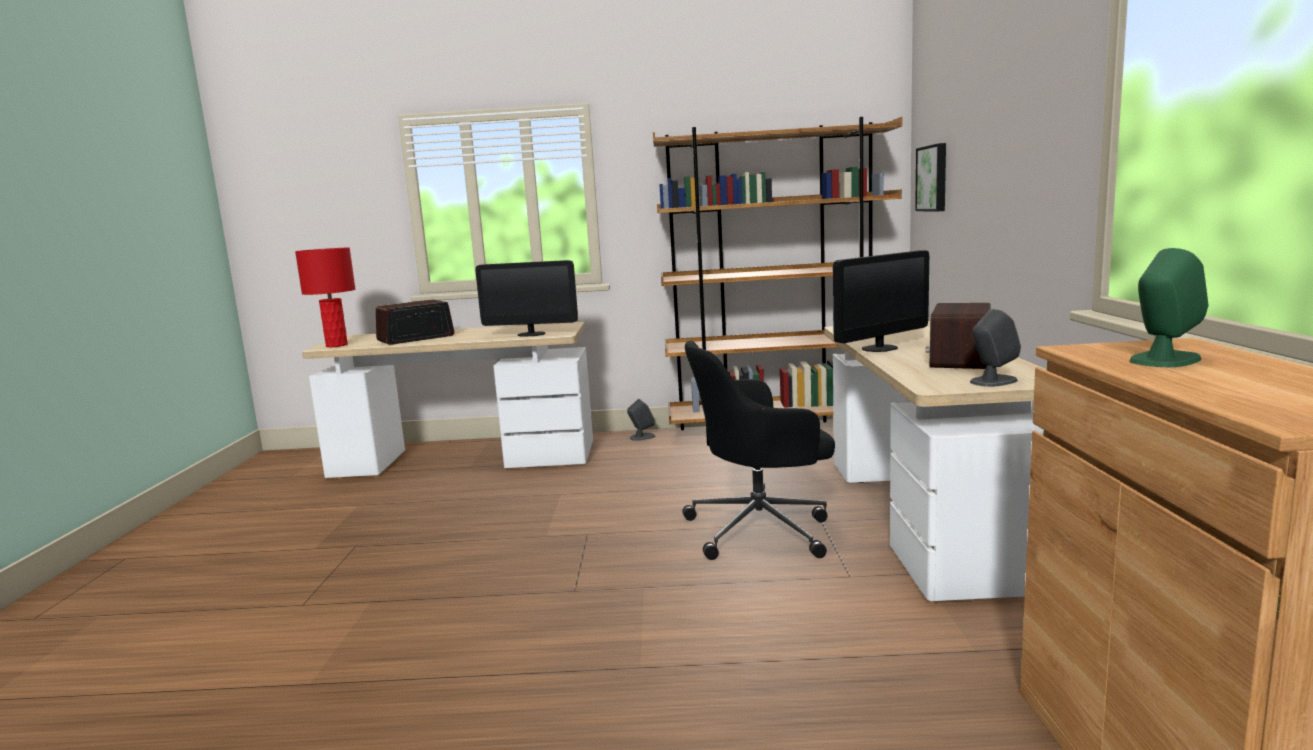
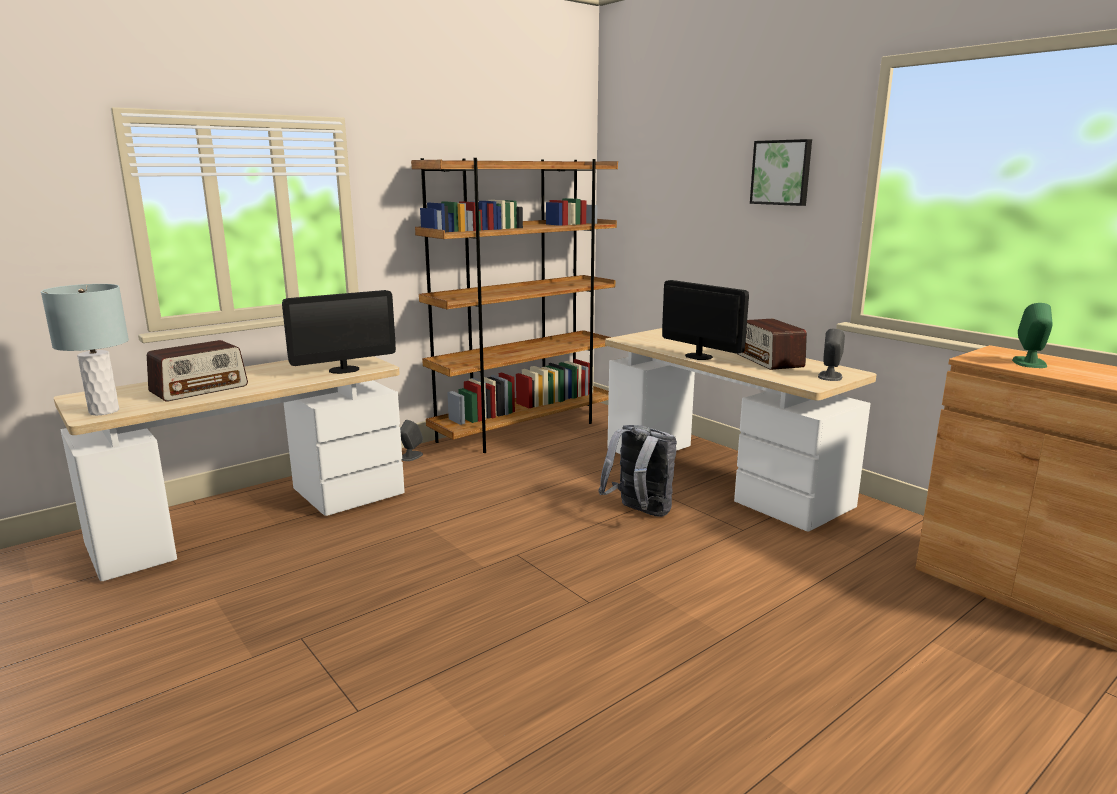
camera: 40 degrees left, 5 degrees up
(336, 345) = (104, 411): red table lamp -> grey table lamp
(415, 338) = (200, 389): radio -> radio turned 150 degrees counterclockwise
(762, 529) = (639, 513): black office chair -> grey backpack
(879, 348) = (698, 356): monitor -> monitor turned 60 degrees counterclockwise
(934, 178) = (638, 212): picture -> picture (782, 172)

